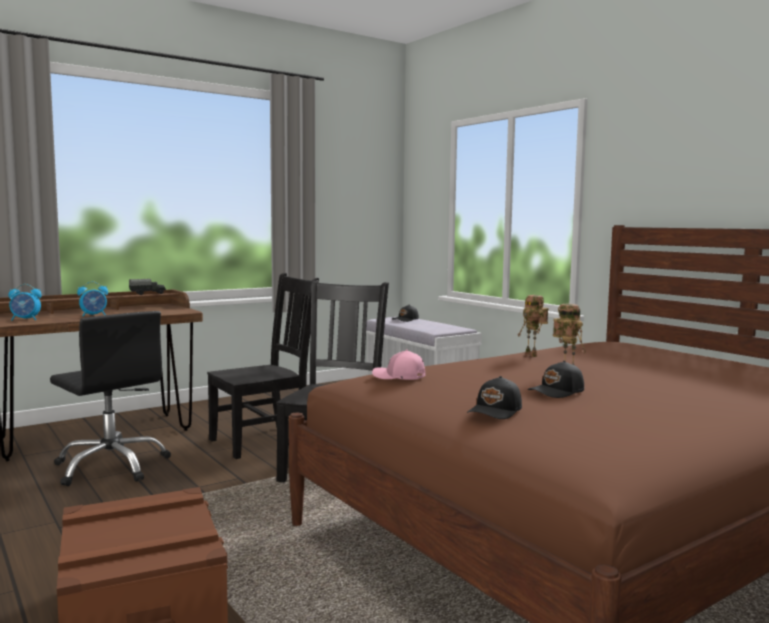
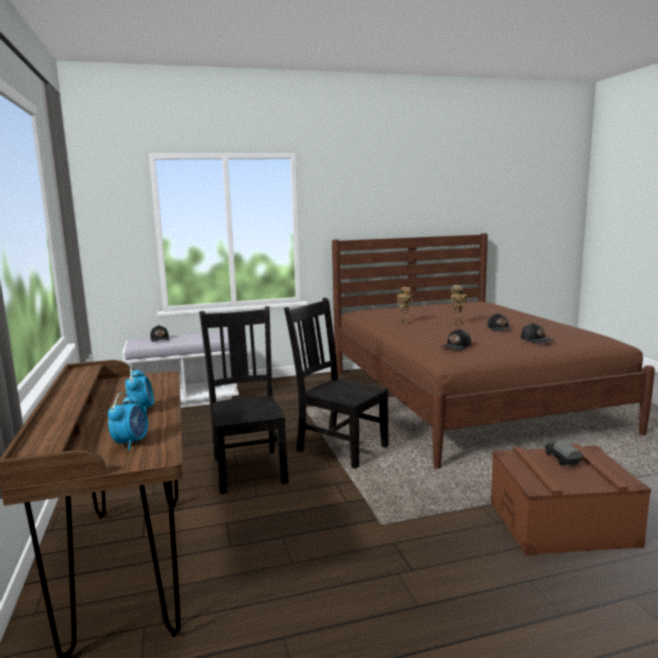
camera: 70 degrees left, 5 degrees up
(111, 466) = (260, 548): black office chair -> none
(148, 294) = (83, 374): toy truck -> toy truck (561, 459)
(399, 377) = (457, 346): pink cap -> black cap

